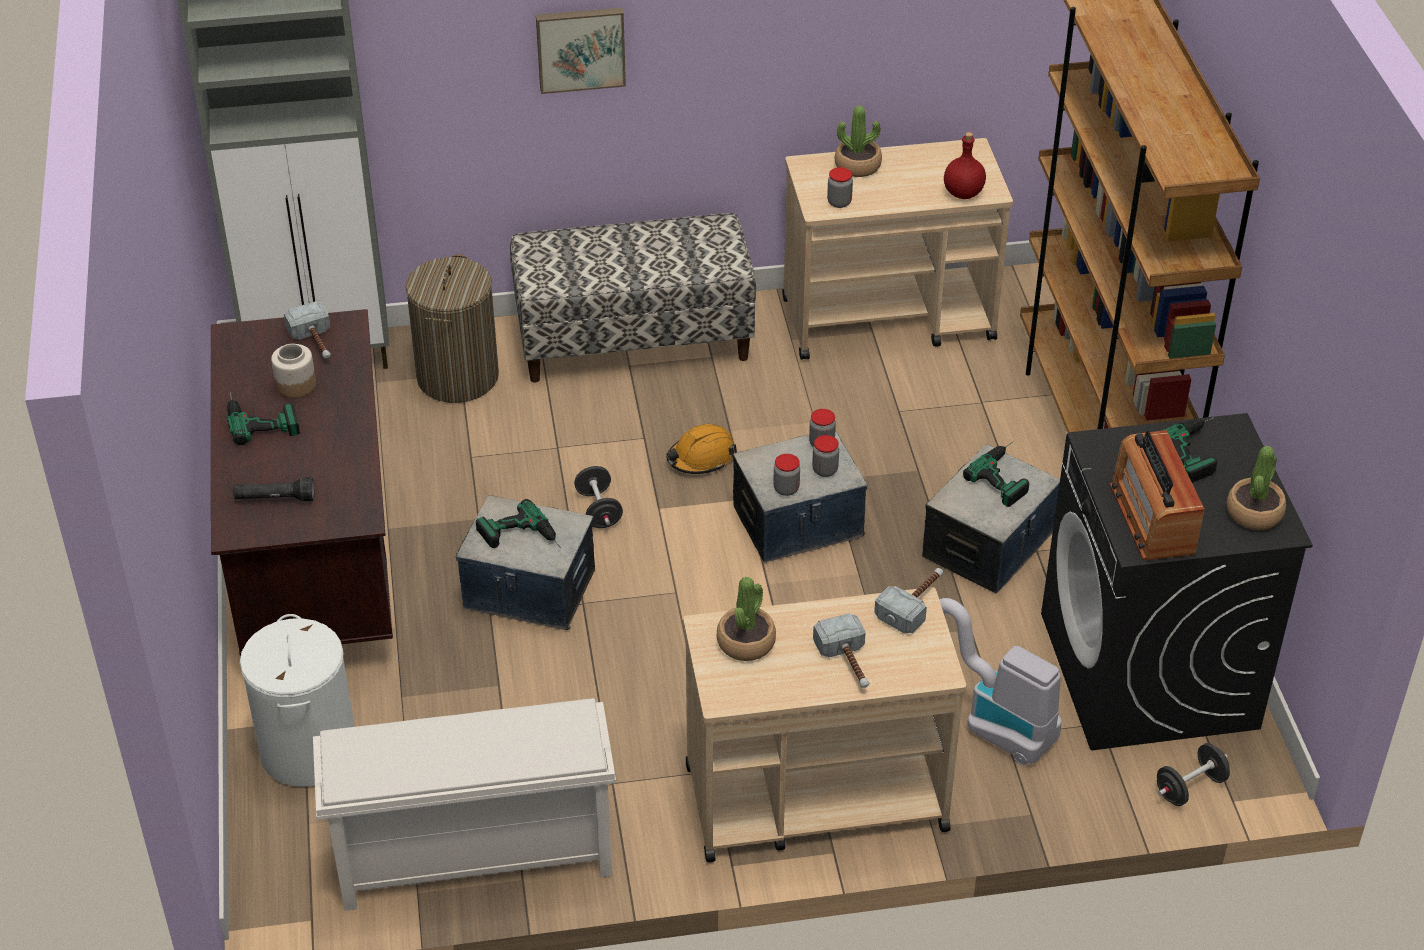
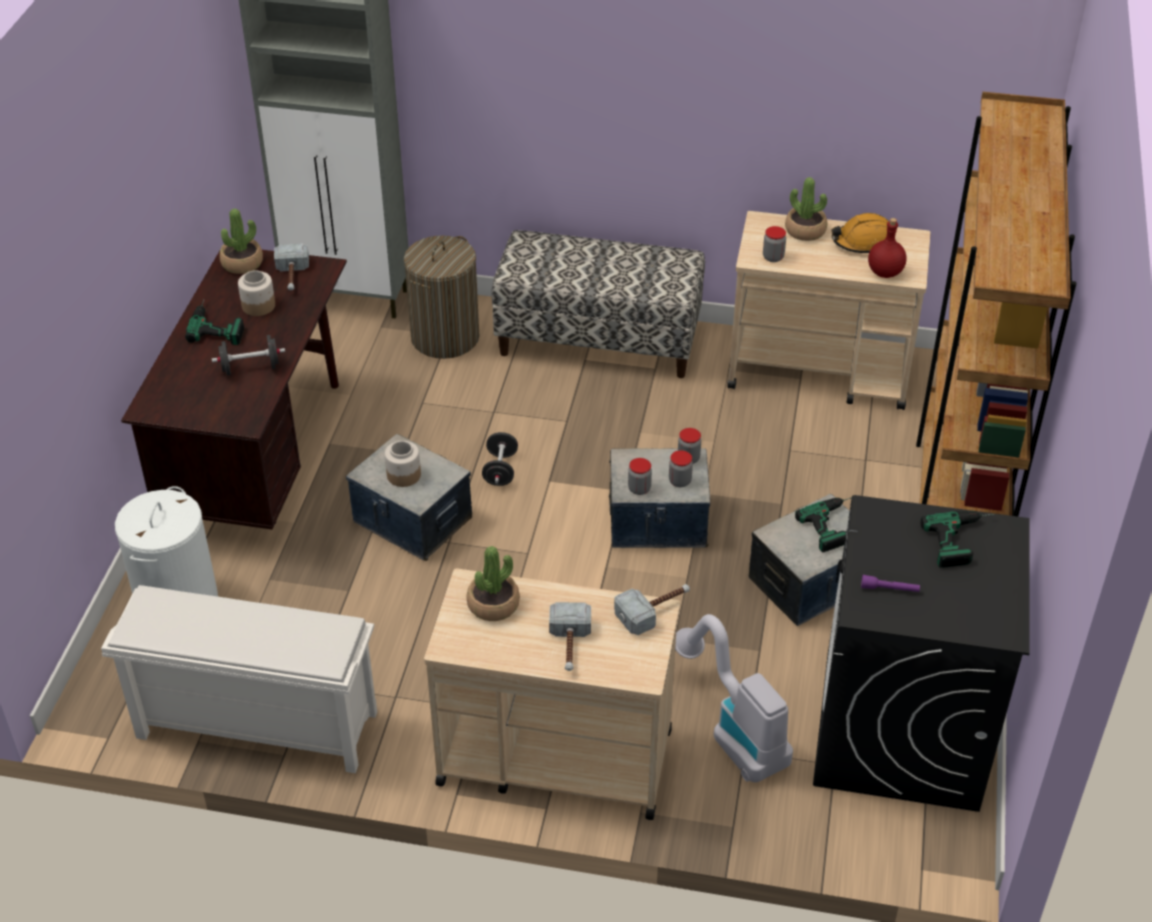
camera: 20 degrees right, 0 degrees up
(275, 499) = (192, 390): black flashlight -> none
(521, 539) = (403, 475): power drill -> jar
(580, 48) = (579, 80): picture -> none
(701, 457) = (605, 448): orange hard hat -> orange hard hat (862, 242)
(1152, 518) = (889, 589): radio -> purple flashlight
(1190, 787) = (888, 845): black dumbbell -> black dumbbell (250, 368)
(1254, 513) = (988, 610): potted plant -> potted plant (242, 263)

